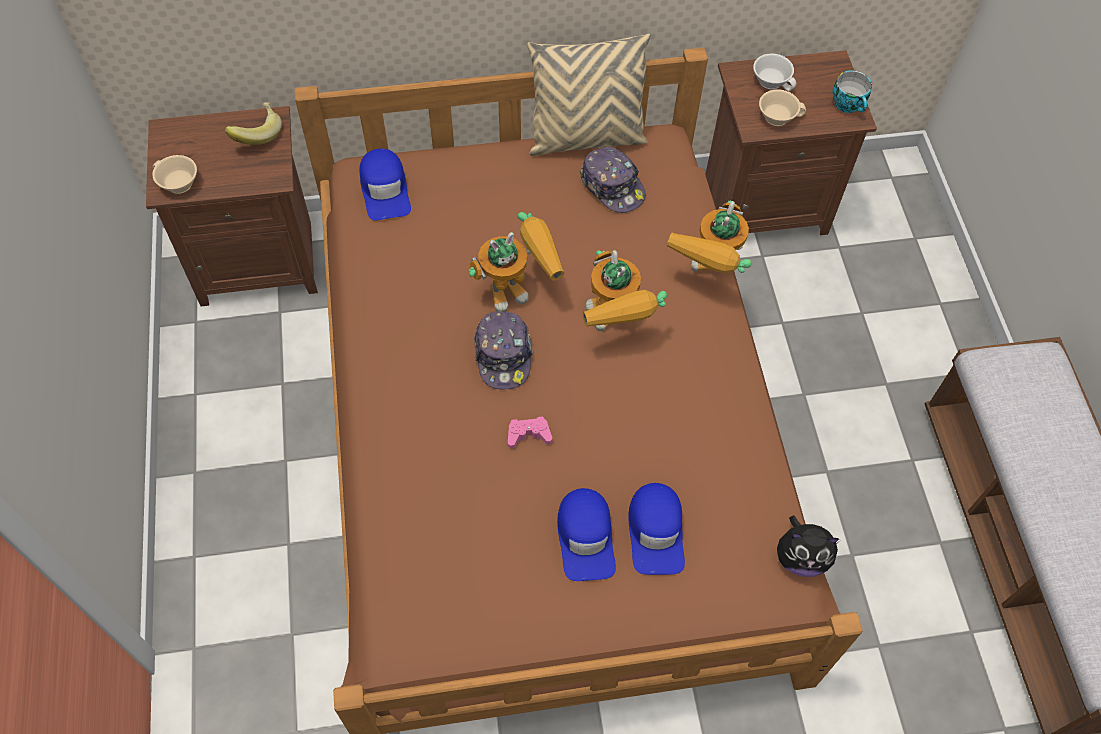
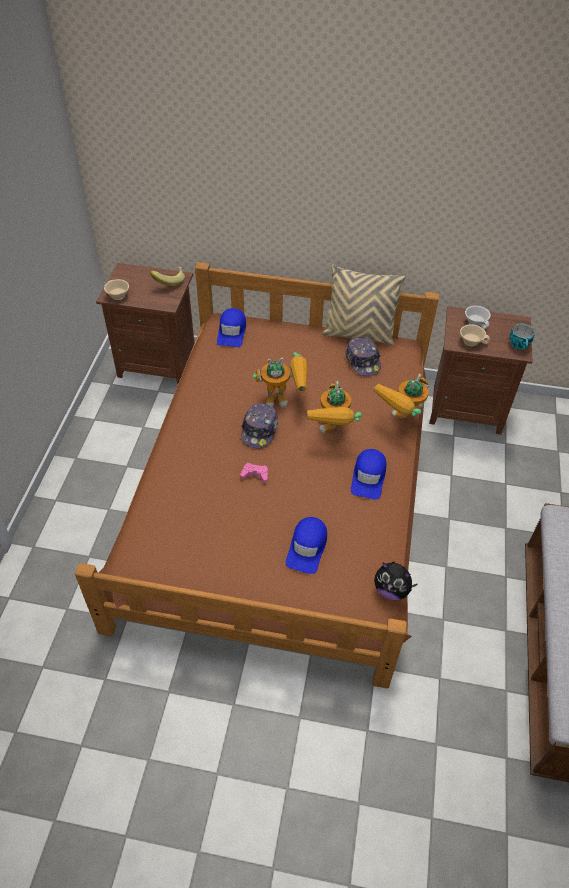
camera: 20 degrees right, 10 degrees down
(586, 537) = (264, 538): blue cap -> blue cap (368, 477)

